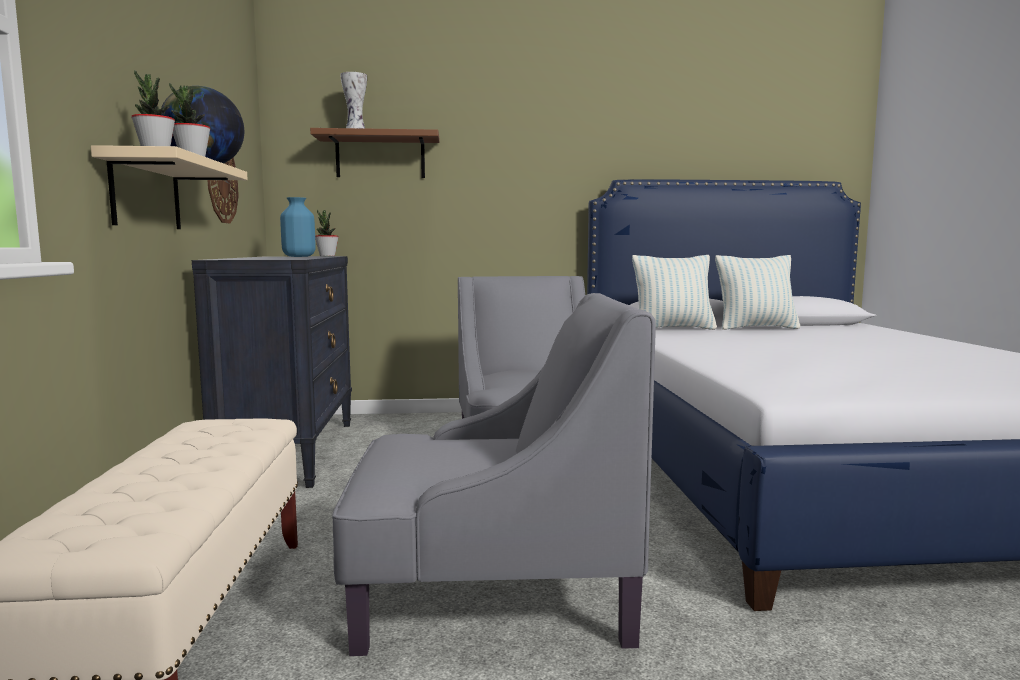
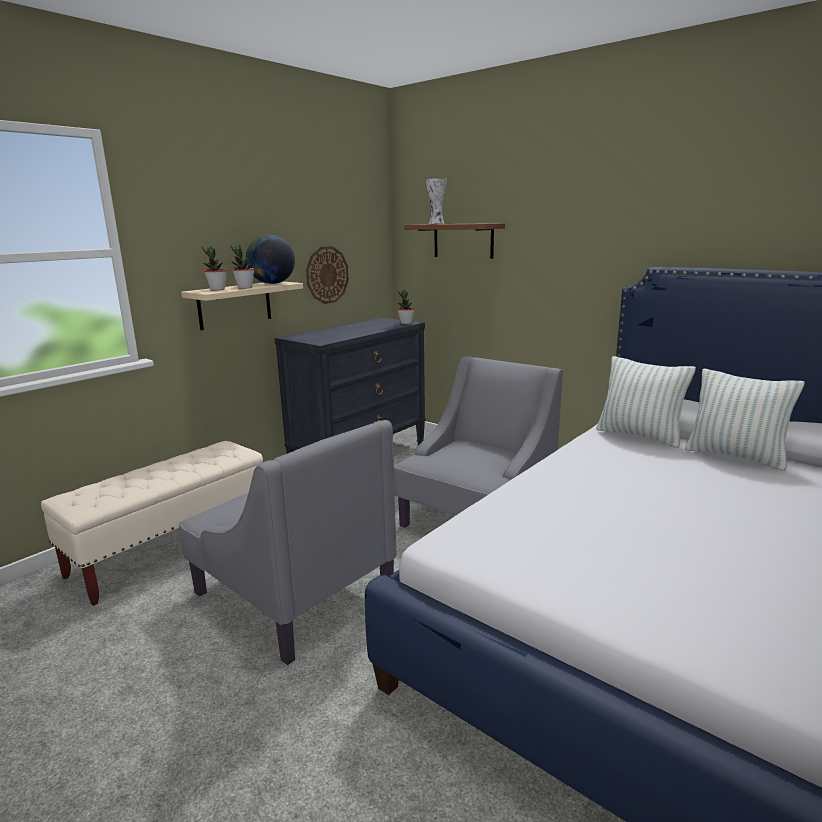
camera: 45 degrees right, 10 degrees up
(298, 256) = (376, 325): blue vase -> none

